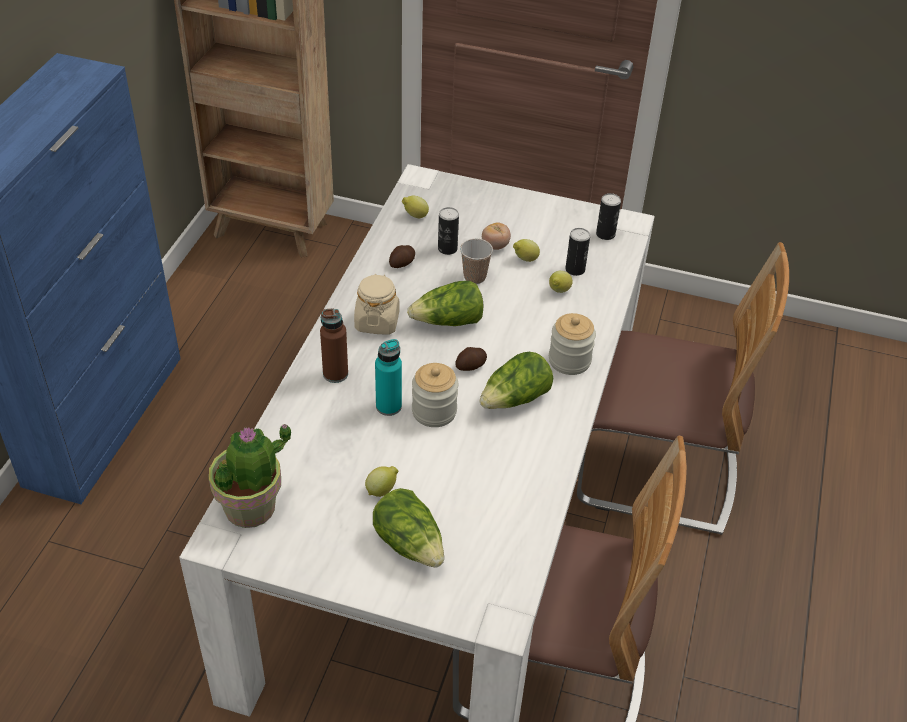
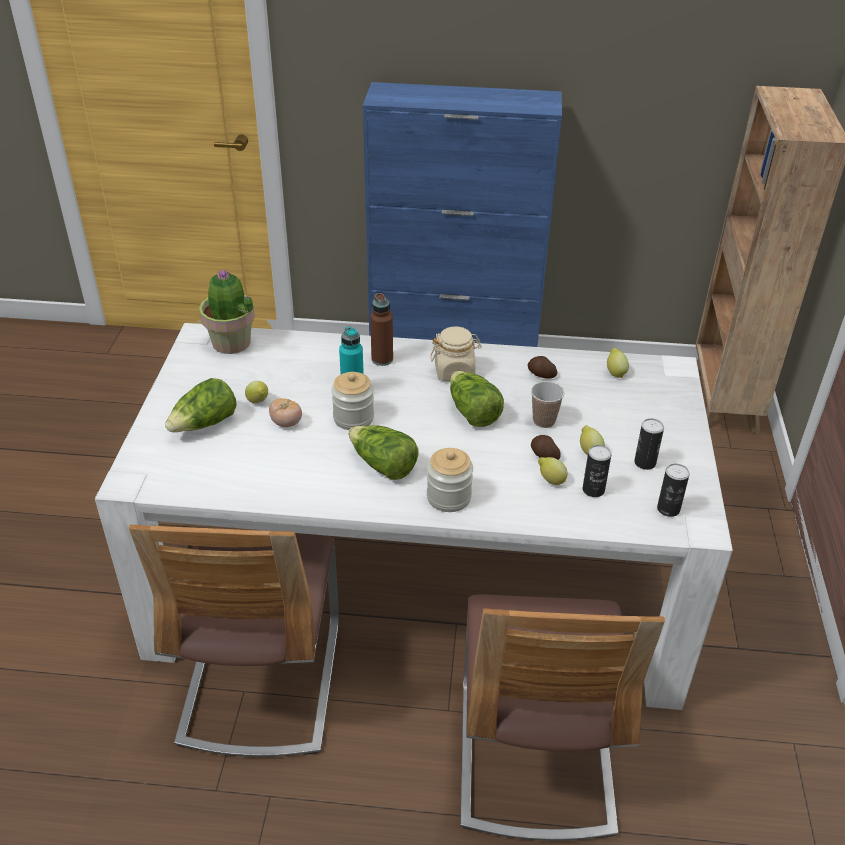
camera: 80 degrees right, 5 degrees down
(447, 249) = (577, 398): can -> can (645, 462)
(471, 366) = (418, 433): potato -> potato (544, 455)
(495, 246) = (599, 429): tomato -> tomato (286, 423)

